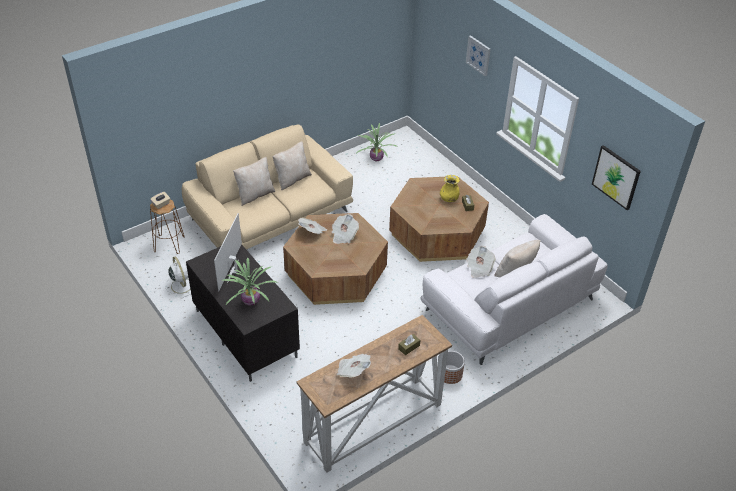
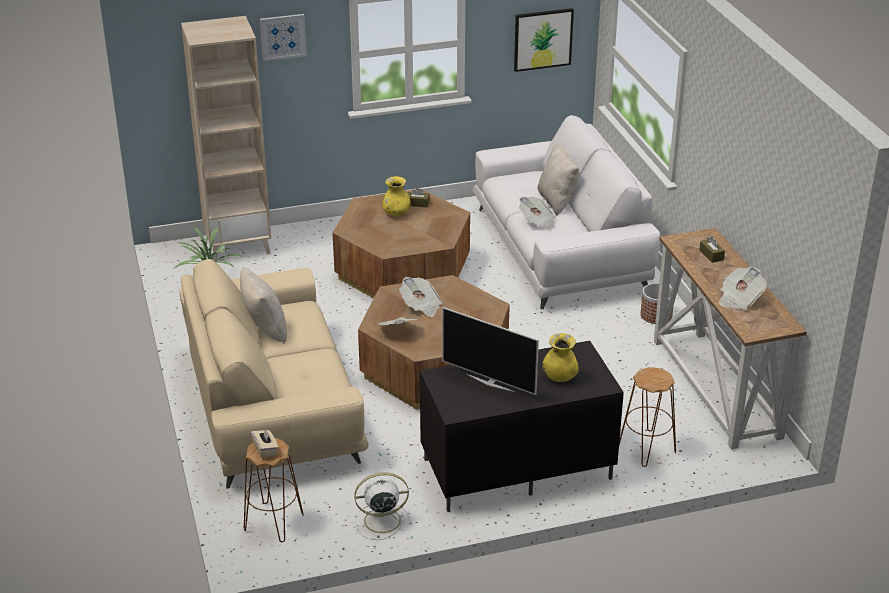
camera: 70 degrees left, 10 degrees down
(250, 301) = (559, 377): potted plant -> yellow vase
(255, 195) = (278, 369): beige pillow -> none
(288, 394) = (646, 448): none -> brown stool
(423, 157) = (238, 245): none -> beige bookcase

